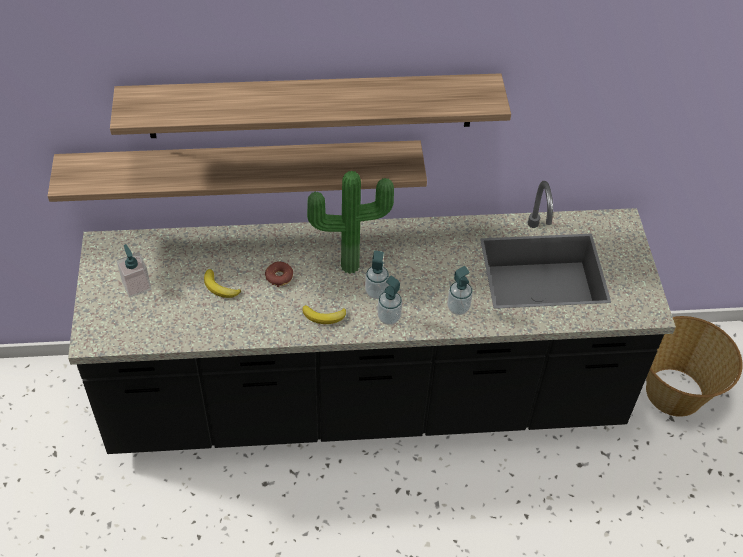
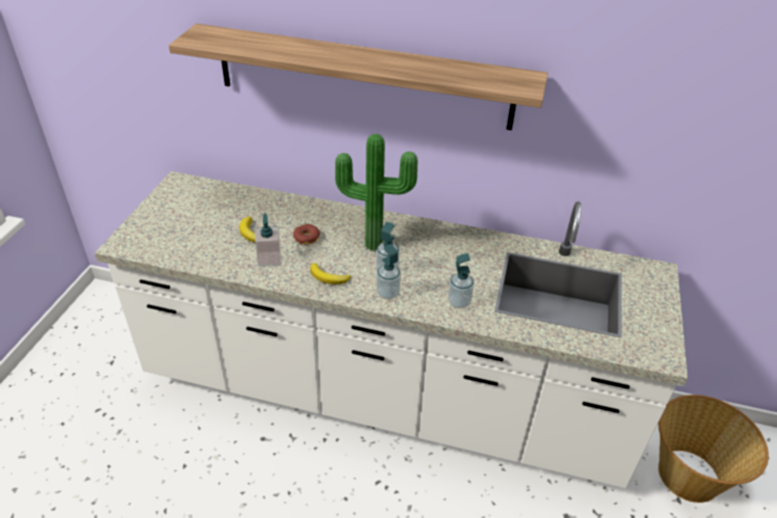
camera: 20 degrees right, 10 degrees down
(136, 285) = (185, 216): soap dispenser -> soap dispenser (269, 259)
(241, 170) = (301, 137): shelf -> none
(366, 401) = (383, 395): black counter -> white counter

